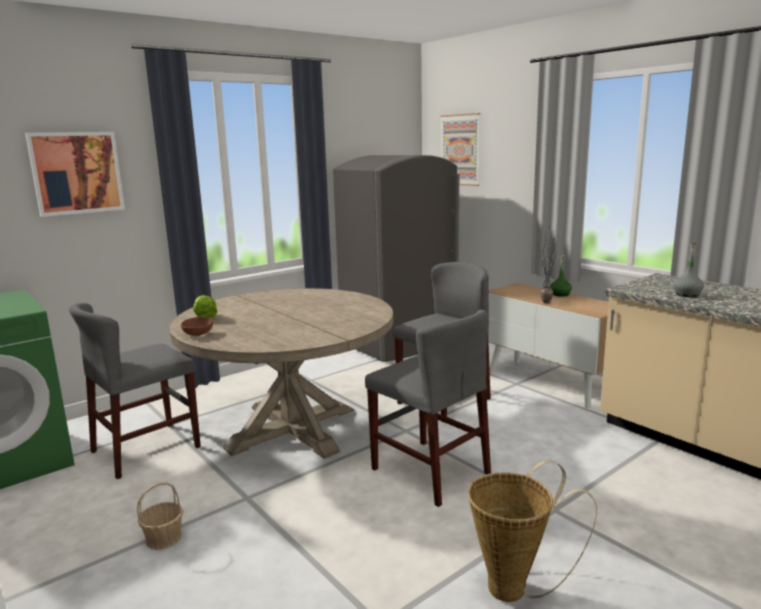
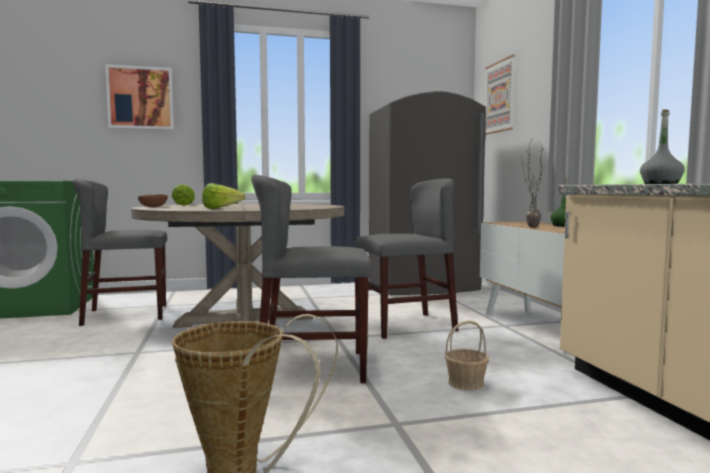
camera: 25 degrees right, 10 degrees down
(164, 538) = (42, 361): basket -> basket (466, 383)
(304, 335) = (221, 209): none -> lettuce
(430, 471) = (313, 367): grey chair -> grey chair turned 105 degrees clockwise

